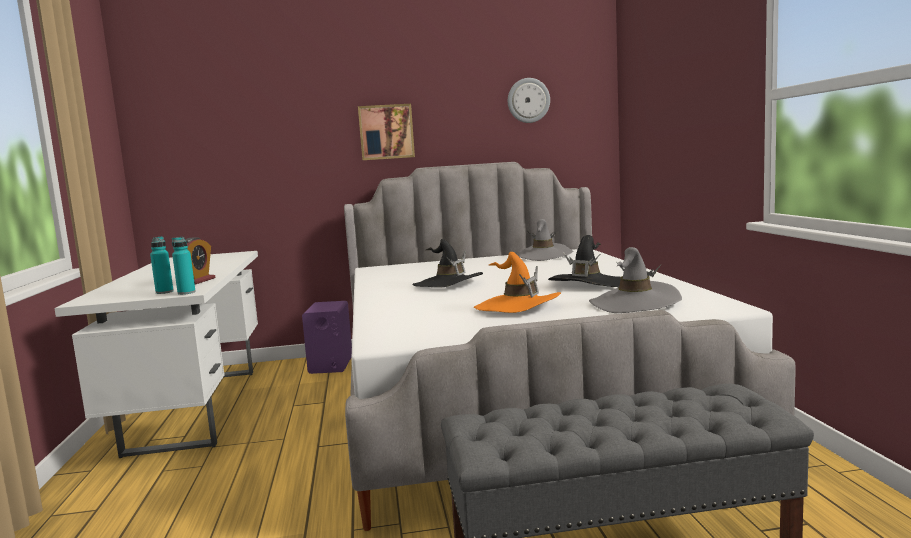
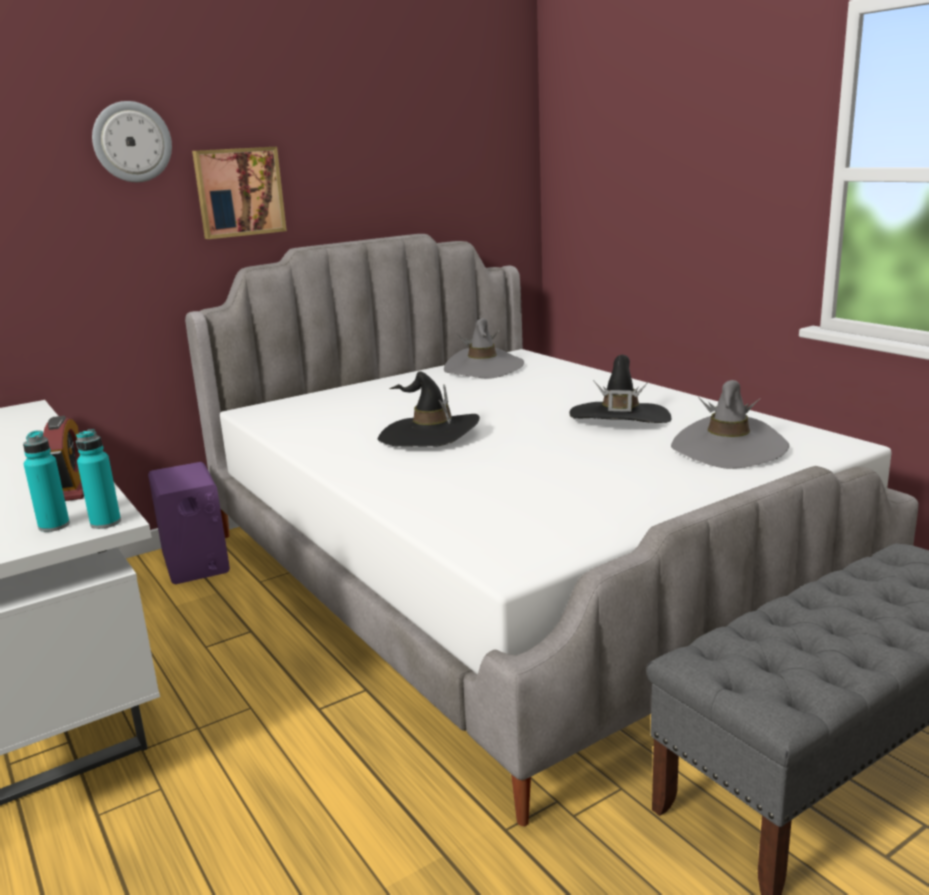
camera: 25 degrees left, 10 degrees up
(517, 307) = (594, 471): orange hat -> none
(528, 100) = (434, 142): wall clock -> wall clock (132, 142)

